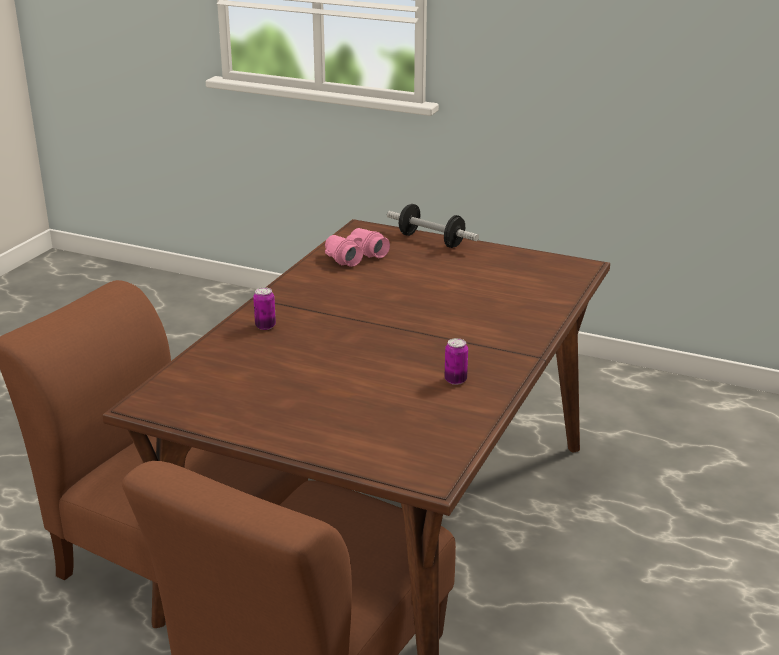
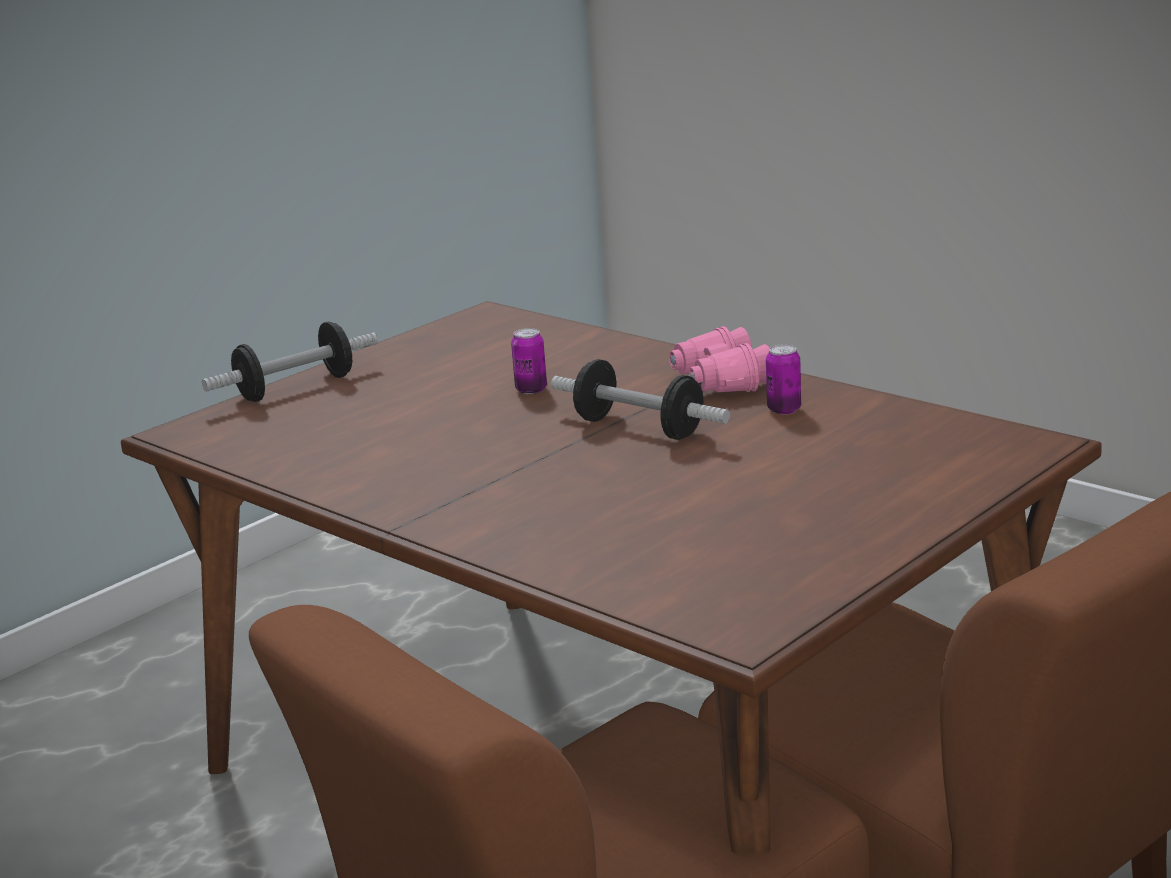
camera: 70 degrees left, 5 degrees down
(265, 326) = (513, 525): can -> can (531, 390)
(355, 256) = (296, 444): pink binoculars -> pink binoculars (720, 382)
(407, 339) = (639, 428): none -> dumbbell

